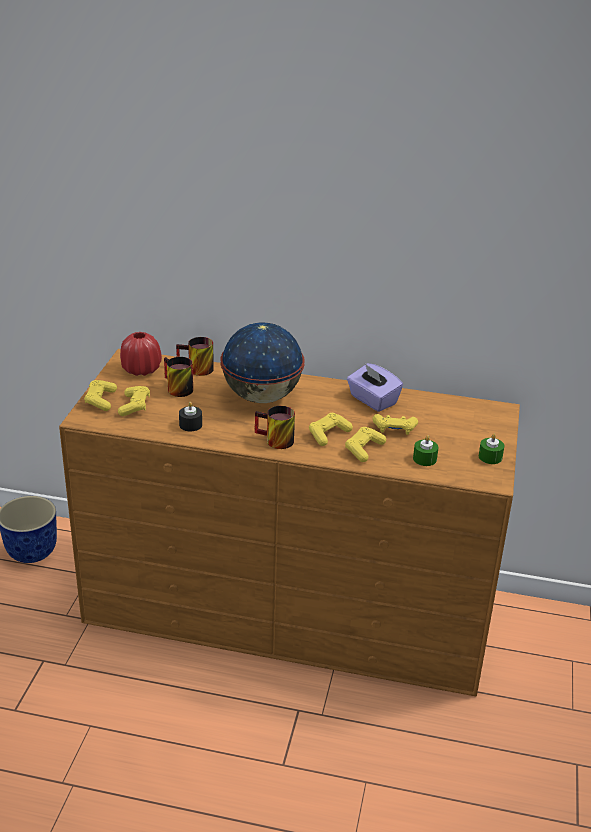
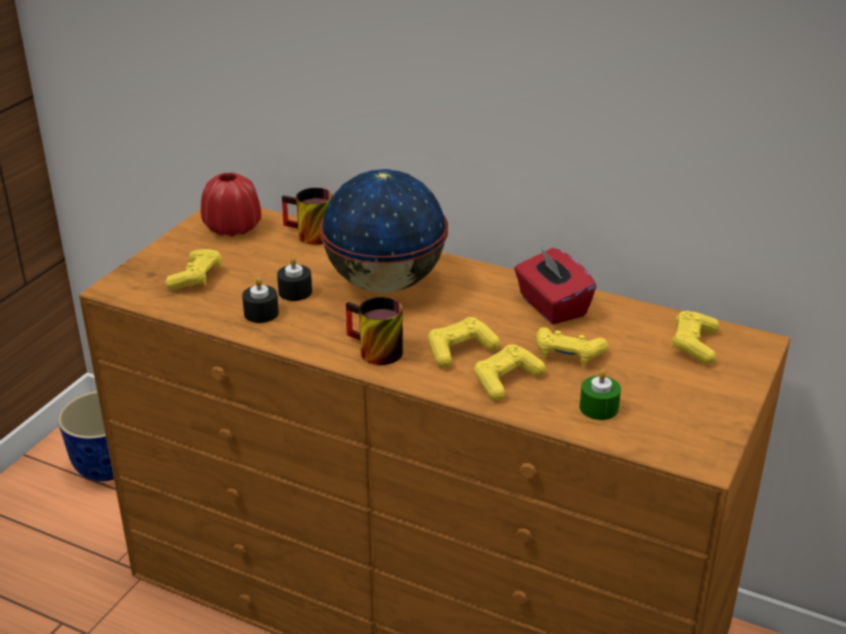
camera: 15 degrees right, 0 degrees up
(100, 400) = (154, 265): yellow game controller -> yellow game controller (694, 345)
(175, 389) = (266, 259): mug -> none
(206, 408) = (295, 292): none -> black candle
(372, 400) = (551, 306): purple tissue box -> red tissue box
(490, 457) = (710, 418): green candle -> none

